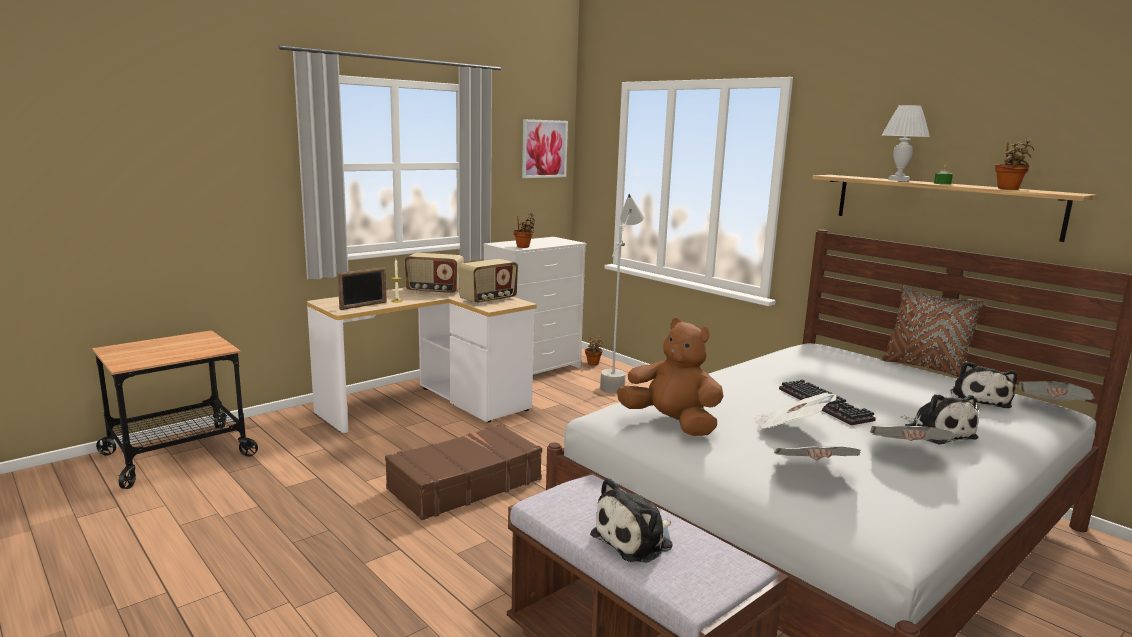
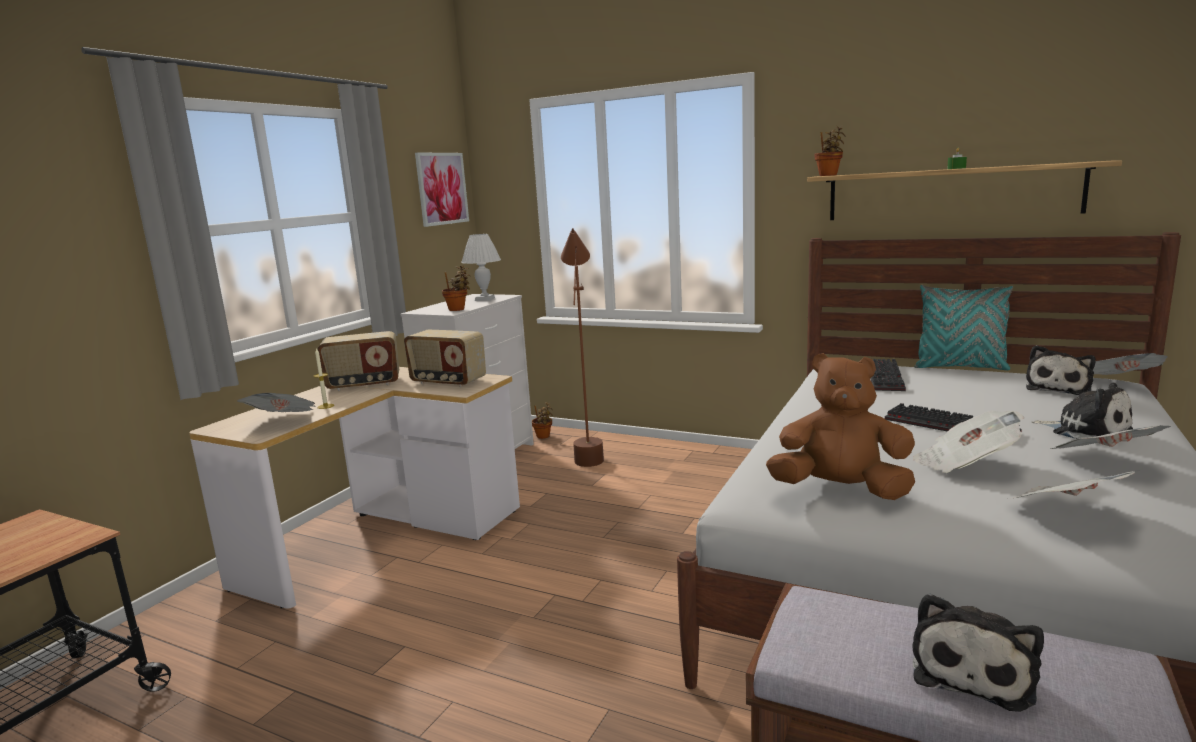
camera: 20 degrees left, 0 degrees up
(363, 306) = (284, 422): picture frame -> newspaper
(464, 484) = (514, 635): brown suitcase -> none
(489, 300) = (447, 382): radio -> radio turned 90 degrees clockwise
(617, 382) = (588, 452): grey floor lamp -> brown floor lamp
(835, 362) = (887, 378): none -> keyboard
(899, 180) = (904, 171): white table lamp -> white table lamp (485, 299)
(924, 367) = (960, 367): brown pillow -> turquoise pillow
(979, 399) = (1059, 388): plush toy -> plush toy turned 45 degrees clockwise
(1008, 189) = (1033, 164): potted plant -> potted plant (829, 175)

